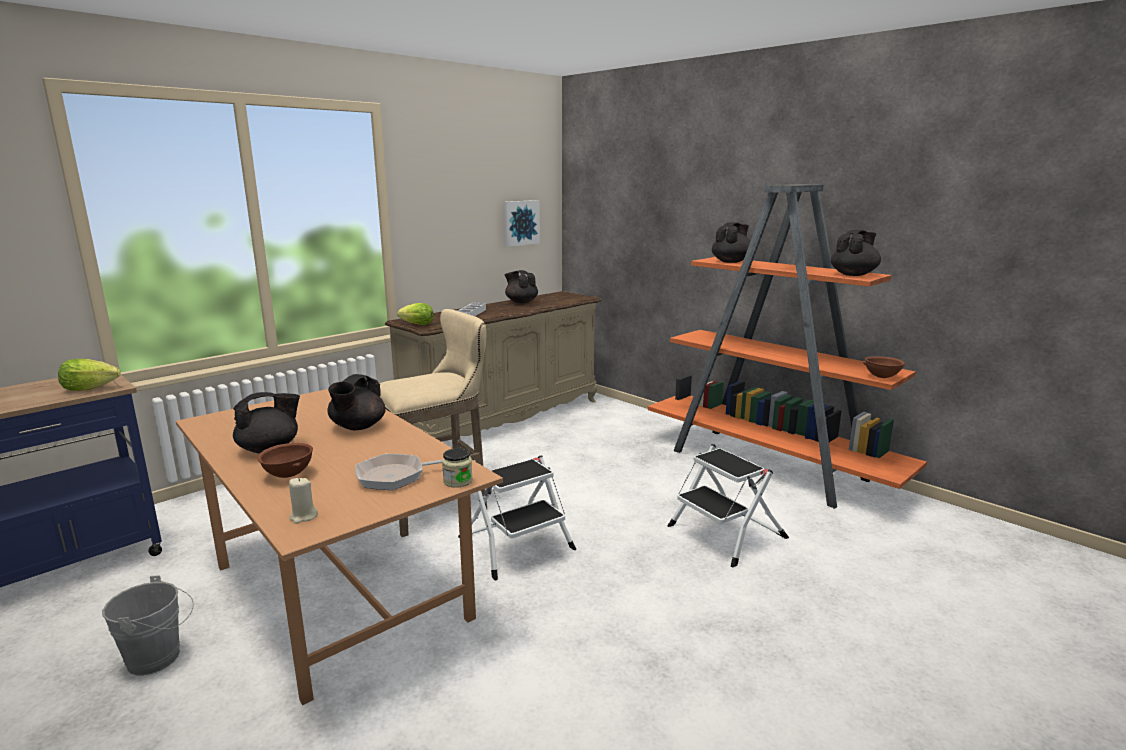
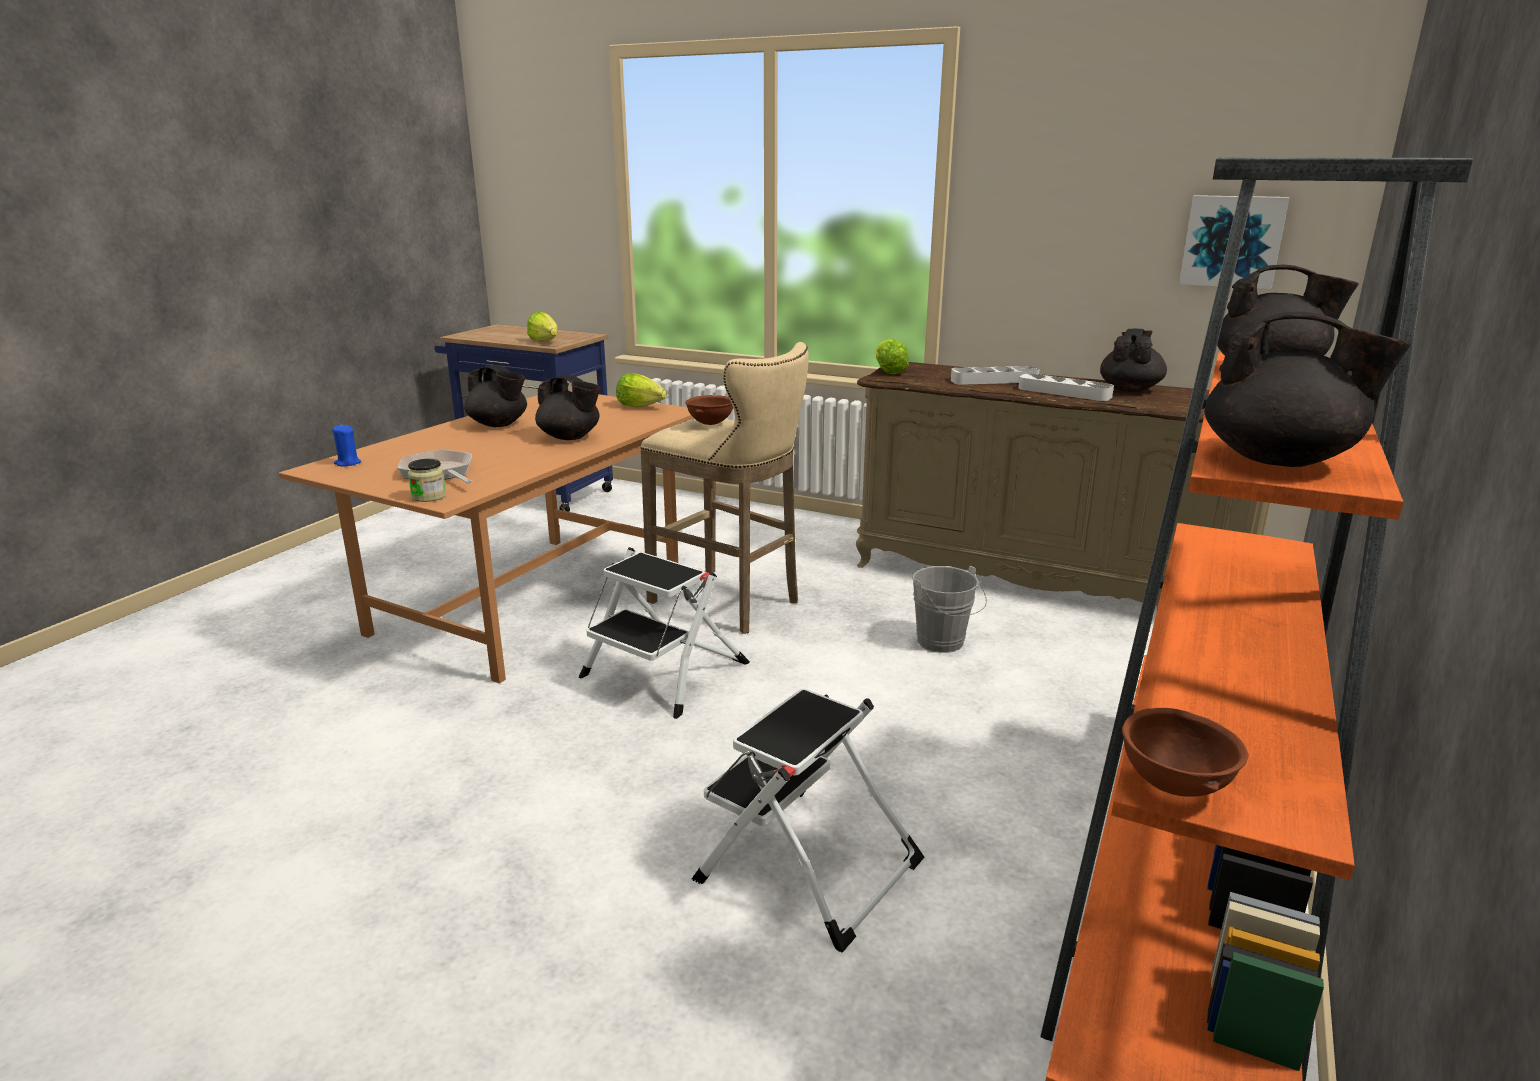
camera: 70 degrees right, 5 degrees up
(159, 658) = (421, 564): grey bucket -> grey bucket (943, 644)
(288, 475) = (437, 441): brown bowl -> brown bowl (709, 424)
(302, 400) = (640, 406): none -> lettuce
(303, 517) = (348, 463): beige candle -> blue candle
(357, 427) = (570, 437): black teapot -> black teapot turned 150 degrees counterclockwise
(513, 309) = (1064, 392): none -> grey tray

